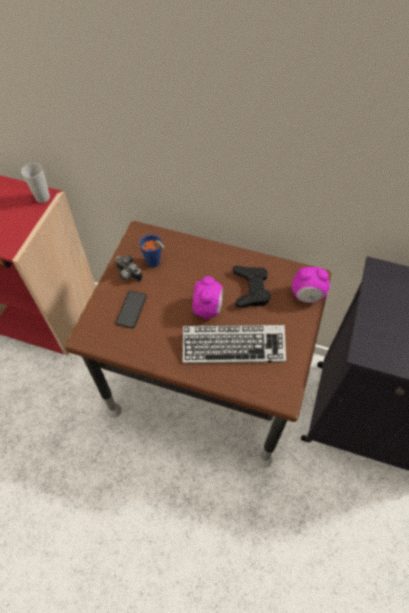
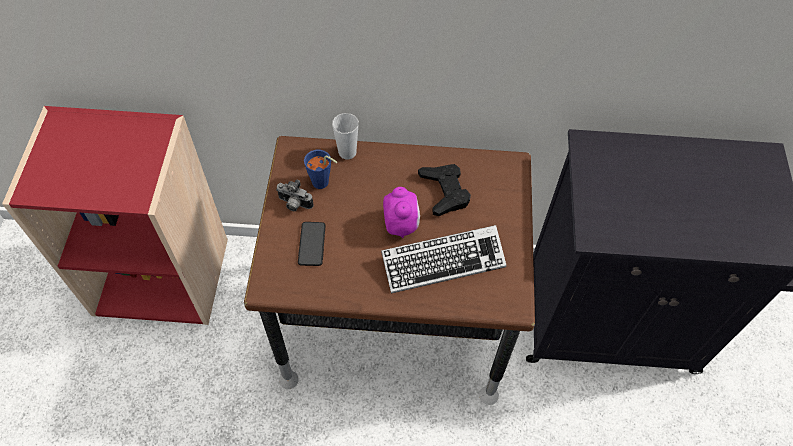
camera: 15 degrees left, 0 degrees up
(43, 198) = (159, 128): cup -> cup (347, 152)
(307, 296) = (510, 187): alarm clock -> none

